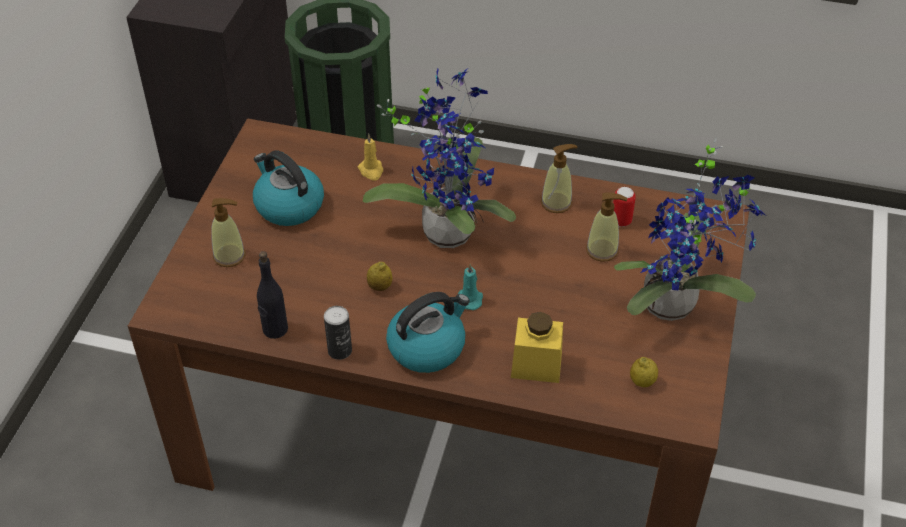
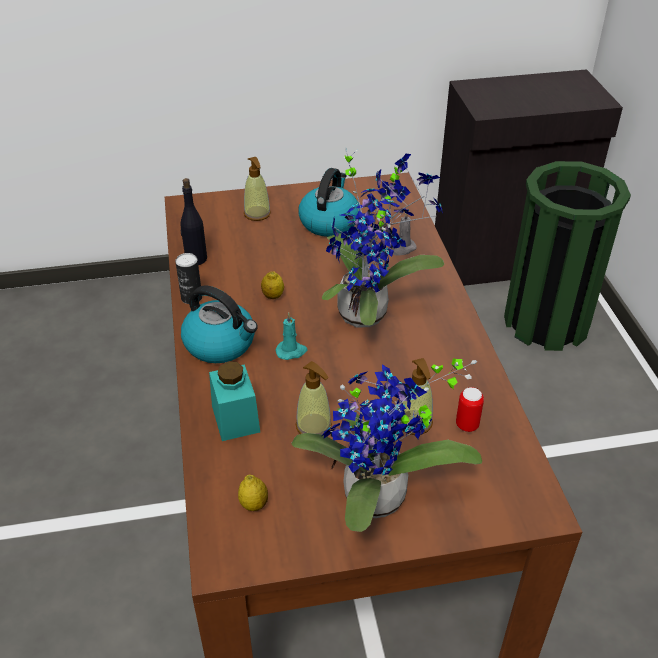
camera: 65 degrees right, 5 degrees down
(371, 171) = (402, 248): yellow candle -> grey candle
(536, 365) = (235, 419): yellow jar -> turquoise jar
(556, 203) = (455, 370): soap dispenser -> soap dispenser (314, 426)

